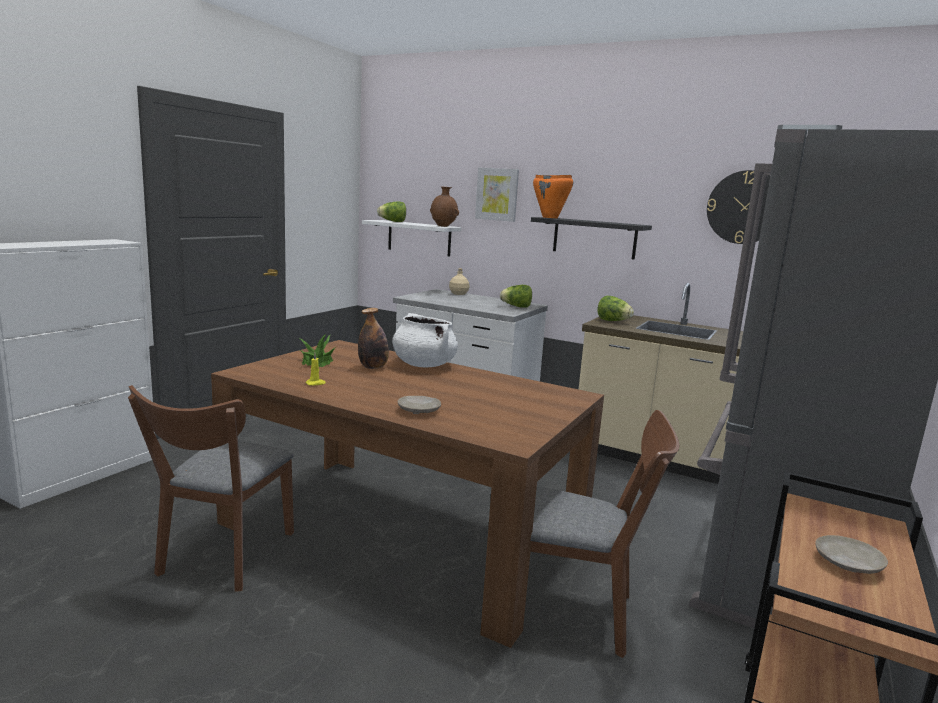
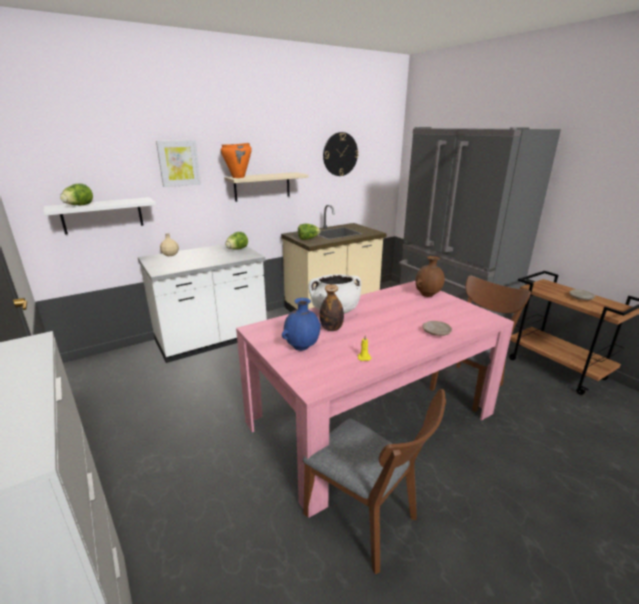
camera: 60 degrees left, 10 degrees up
(318, 362) = (302, 347): potted plant -> blue vase
(402, 532) = (370, 418): brown dining table -> pink dining table
(443, 226) = (142, 200): brown vase -> brown vase (427, 295)
(594, 238) = (262, 186): black shelf -> beige shelf

